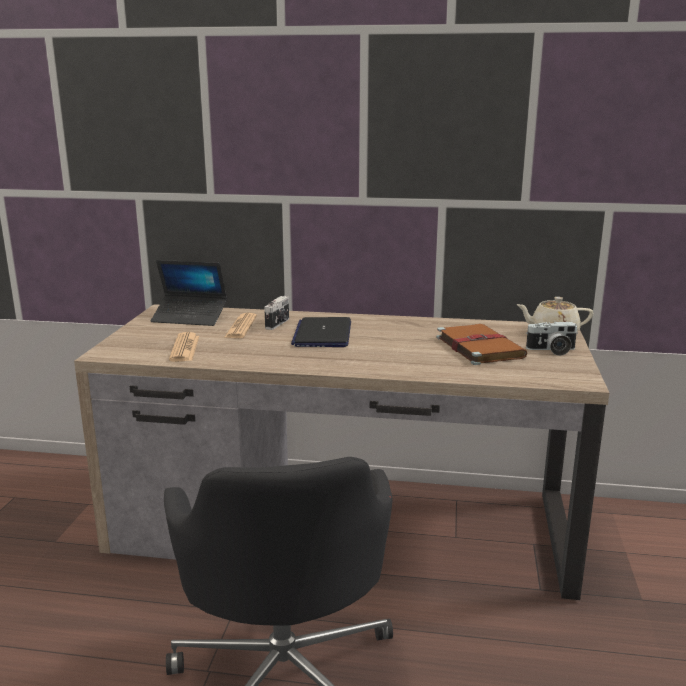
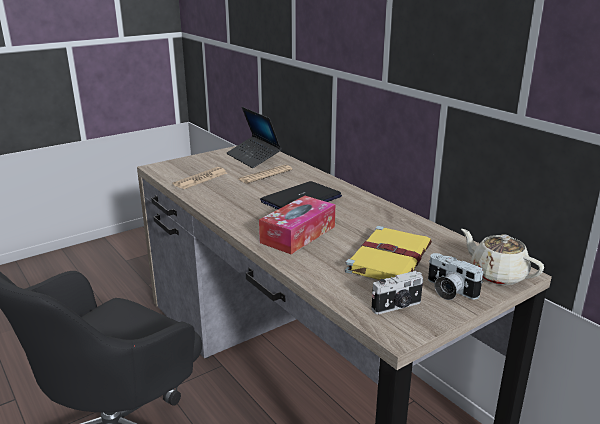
camera: 45 degrees right, 5 degrees up
(278, 324) = (293, 180): camera -> camera (397, 306)
(384, 356) = (298, 234): none -> tissue box
(478, 347) = (390, 258): brown book -> yellow book

